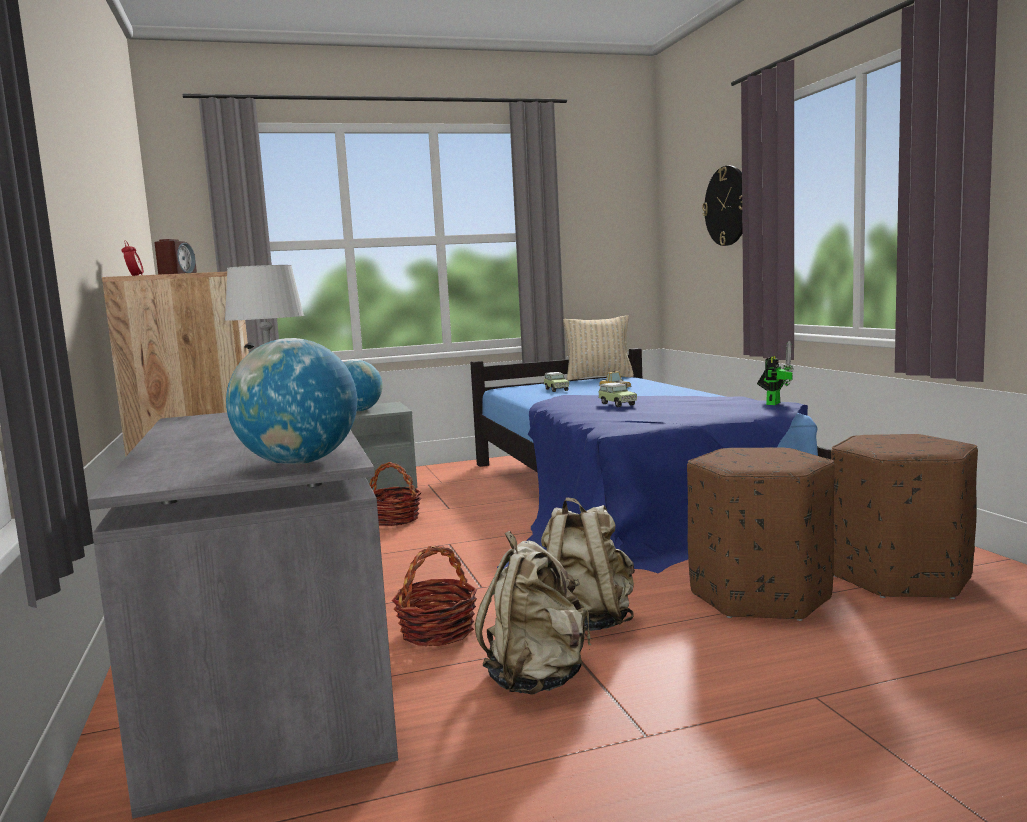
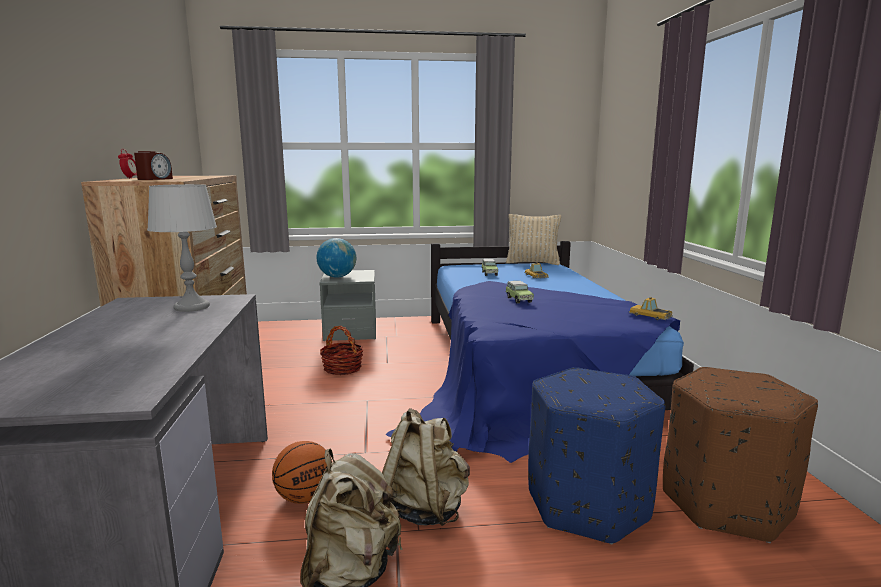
camera: 10 degrees right, 5 degrees up
(298, 463) = (104, 391): globe -> none
(437, 631) = (304, 497): basket -> basketball
(727, 206) = (647, 131): wall clock -> none
(760, 595) = (588, 504): brown ottoman -> blue ottoman
(774, 403) = (649, 315): toy robot -> toy car

